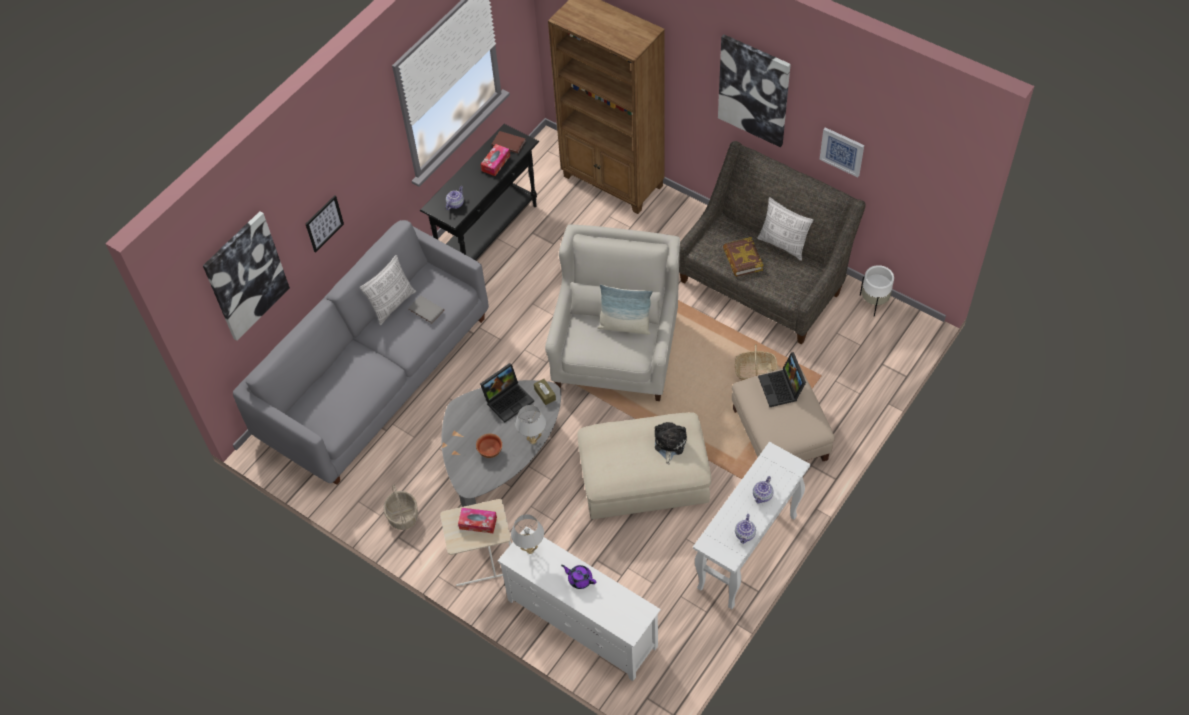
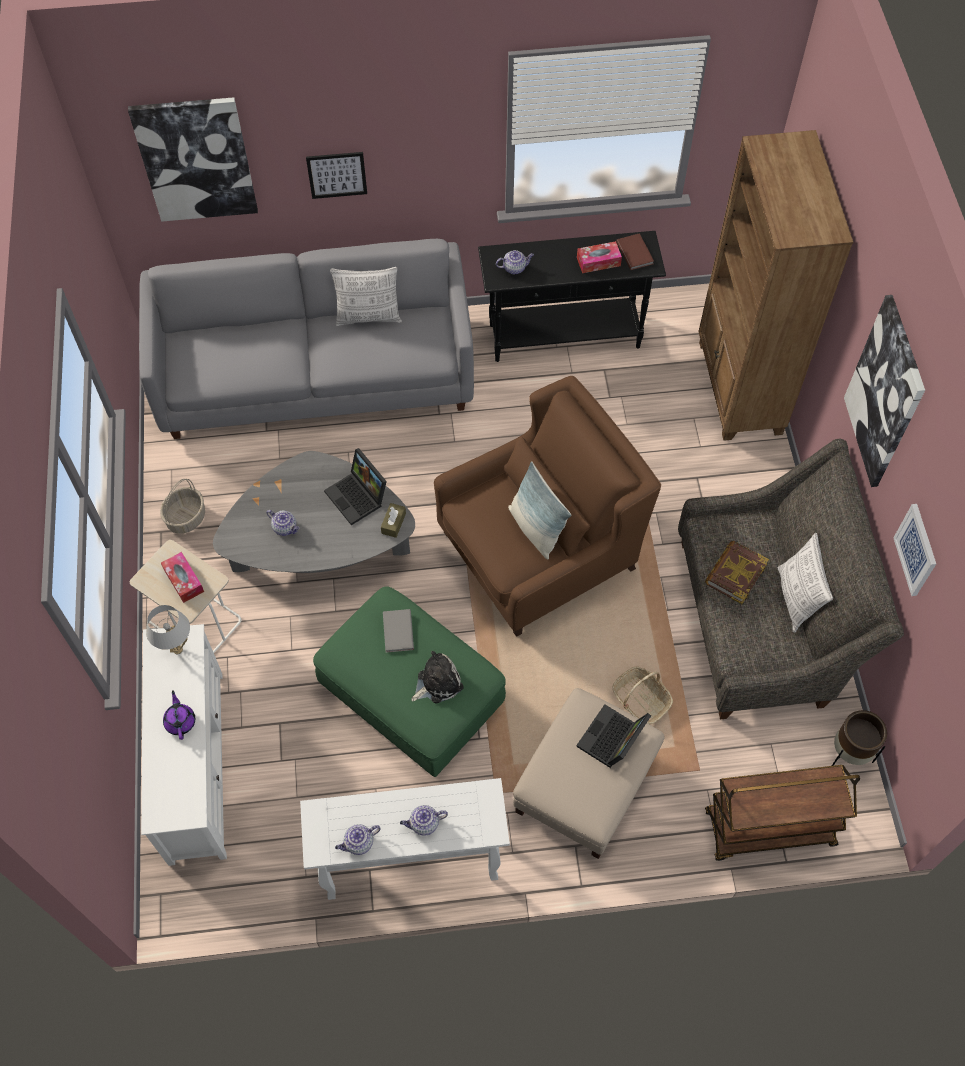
camera: 45 degrees right, 5 degrees up
(426, 311) = (386, 348): grey book -> grey book (397, 632)
(490, 450) = (285, 528): bowl -> teapot
(508, 399) = (358, 497): laptop -> laptop turned 45 degrees clockwise
(533, 441) = (329, 555): white table lamp -> none
(616, 351) = (538, 551): white armchair -> brown armchair
(643, 479) = (410, 693): beige ottoman -> green ottoman
(874, 303) = (850, 753): white planter -> brown planter
(882, 370) = (768, 829): none -> brown cart

